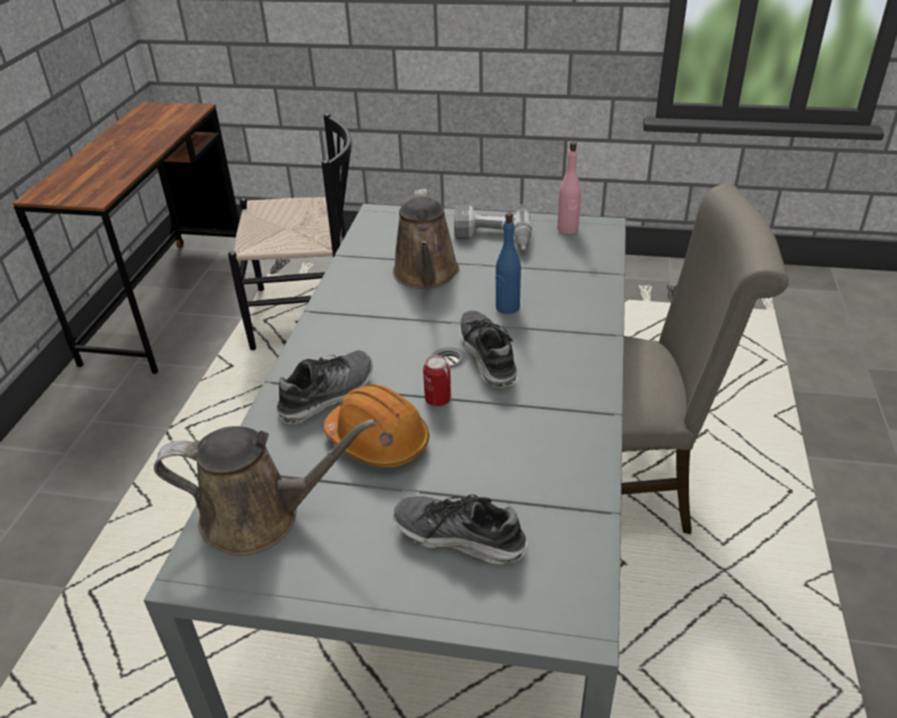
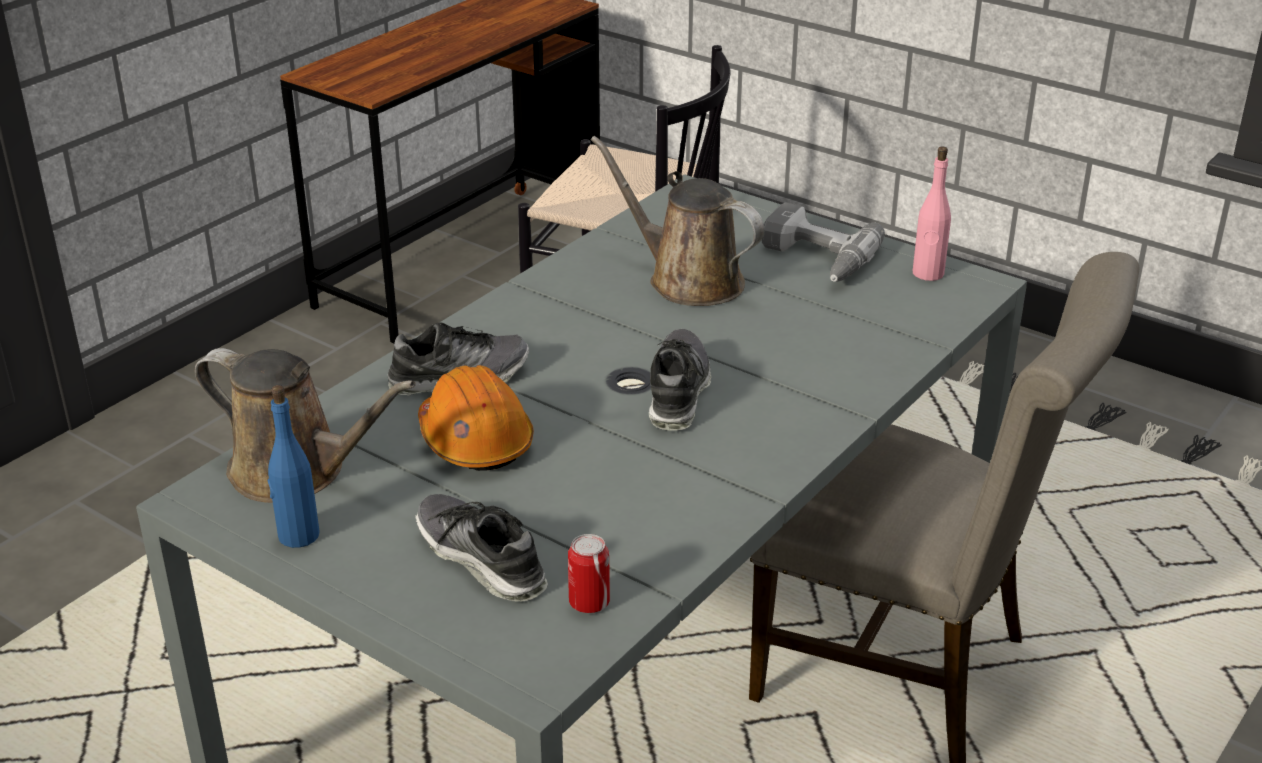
camera: 25 degrees right, 5 degrees down
(426, 275) = (687, 280): brown watering can -> brown watering can turned 105 degrees clockwise
(438, 399) = (578, 420): can -> can (589, 603)
(507, 307) = (755, 345): blue bottle -> blue bottle (298, 535)

